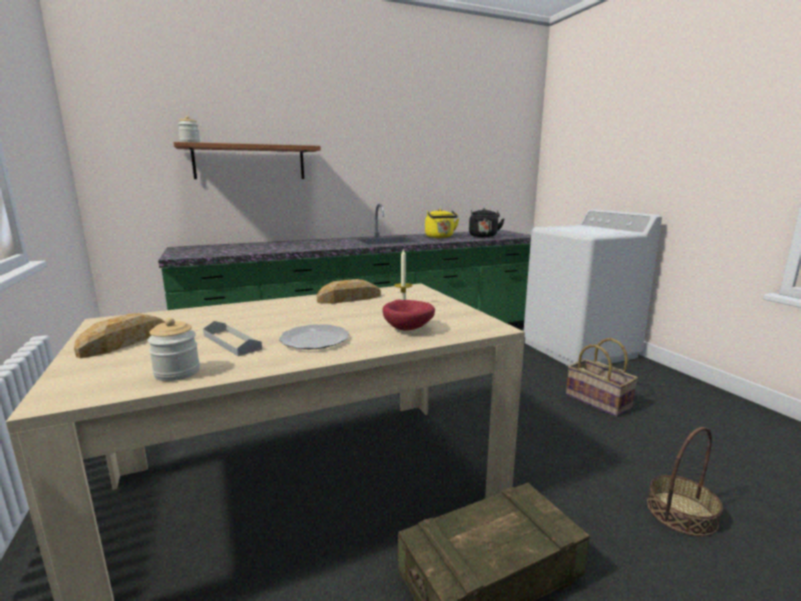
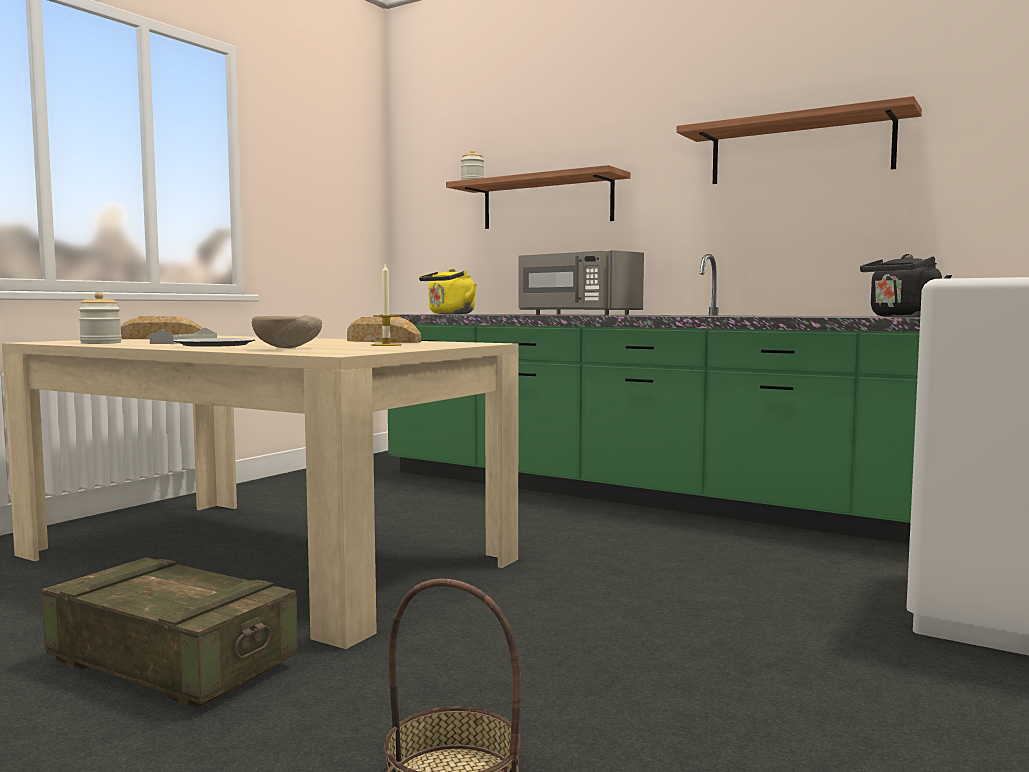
camera: 55 degrees right, 10 degrees down
(306, 243) = (576, 314): none -> grey microwave
(409, 147) = (800, 150): none -> shelf
(409, 329) = (289, 348): red bowl -> beige bowl
(440, 237) = (807, 316): yellow kettle -> yellow kettle (449, 314)
(598, 401) = (796, 669): basket -> none

